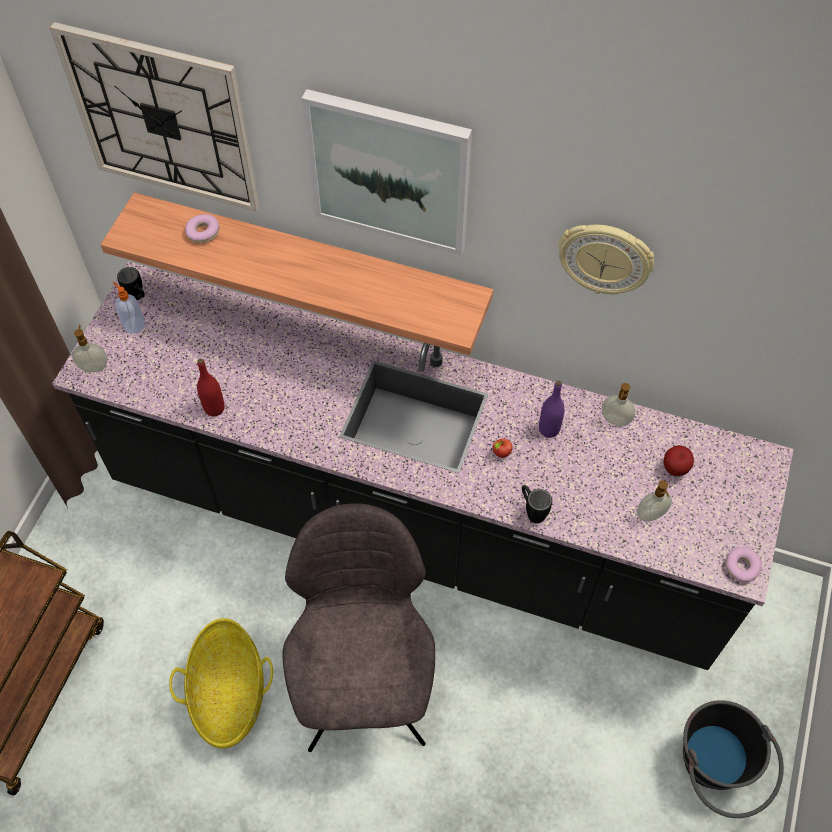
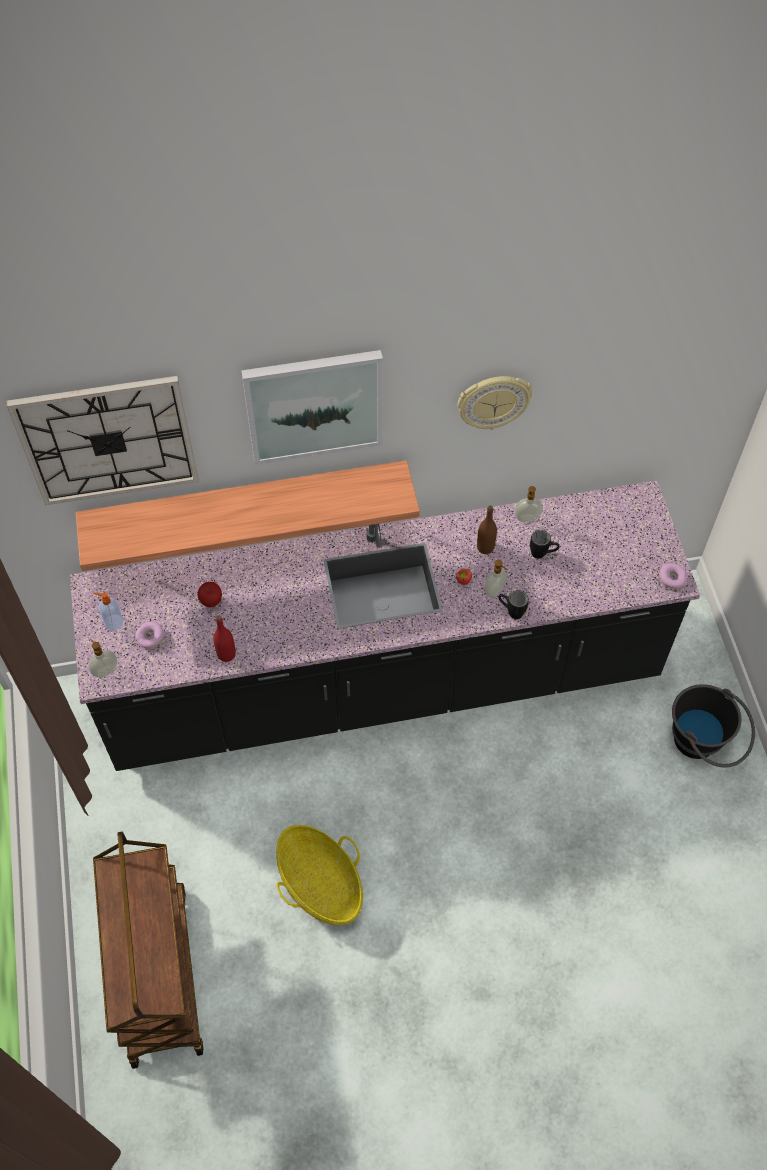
camera: 30 degrees left, 0 degrees up
(138, 298) = (100, 599): black mug -> black mug (542, 554)
(203, 232) = (157, 518): donut -> donut (150, 637)
(365, 685) = (421, 821): grey chair -> none
(549, 429) = (485, 547): purple bottle -> brown bottle
(651, 516) = (592, 574): soap dispenser -> soap dispenser (495, 591)
(674, 469) = (588, 533): apple -> apple (211, 602)

